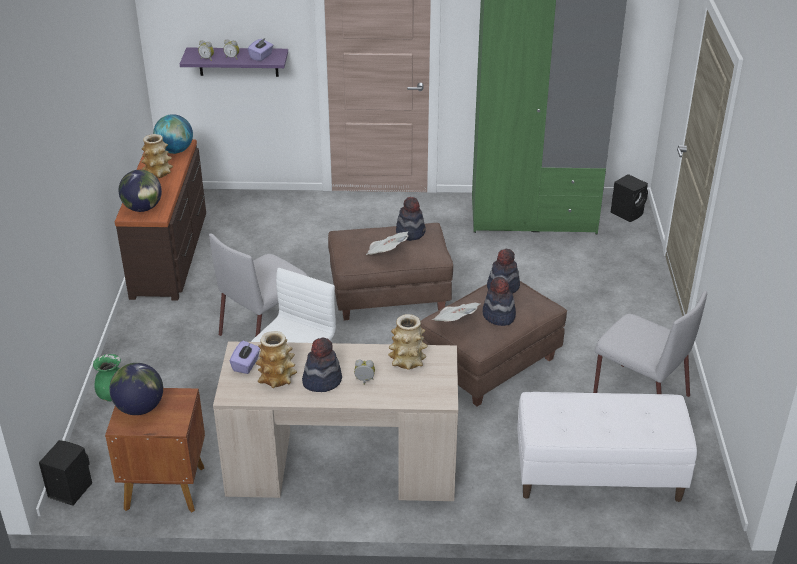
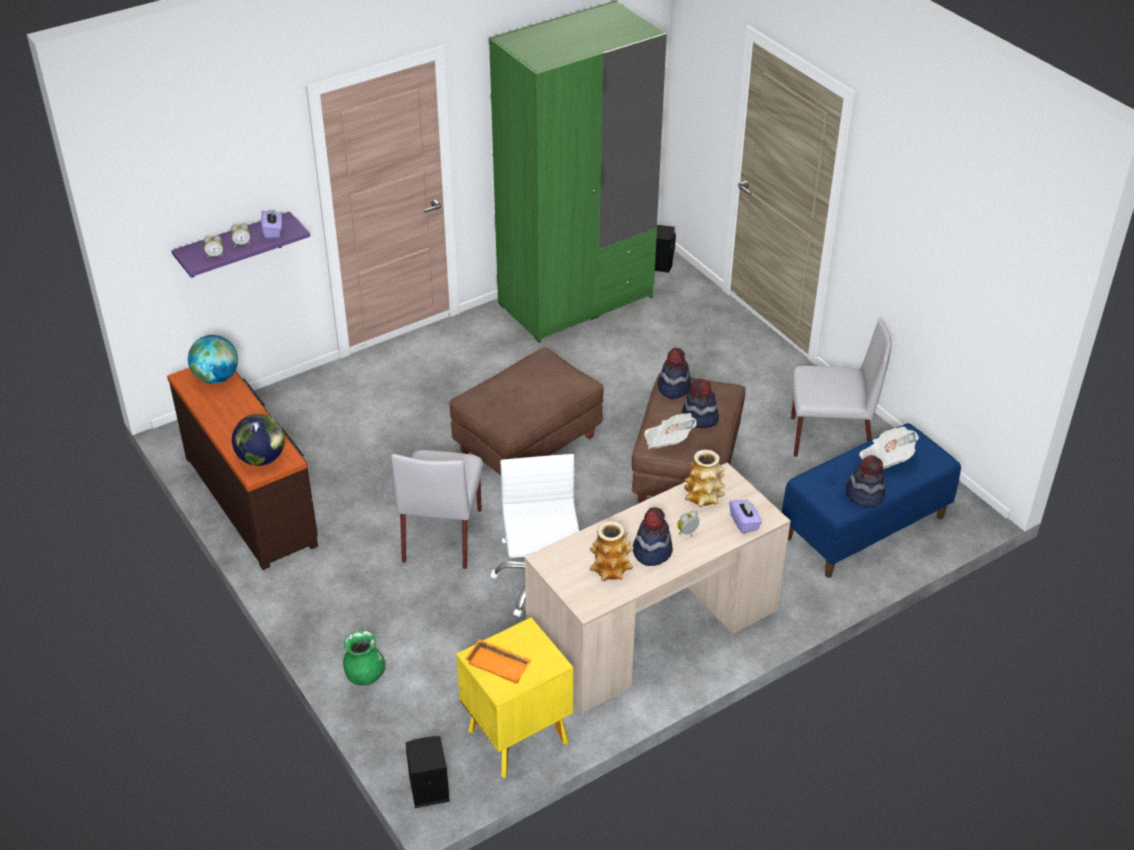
camera: 35 degrees left, 5 degrees up
(140, 408) = (500, 664): globe -> orange tray
(158, 173) = (229, 412): vase -> none
(164, 486) = (516, 735): brown nightstand -> yellow nightstand
(246, 365) = (568, 570): purple tissue box -> purple tissue box (744, 523)
(386, 253) = (535, 399): newspaper -> newspaper (886, 458)
(410, 232) = (534, 368): hat -> hat (864, 494)
(597, 475) = (864, 528): white bench -> blue bench

